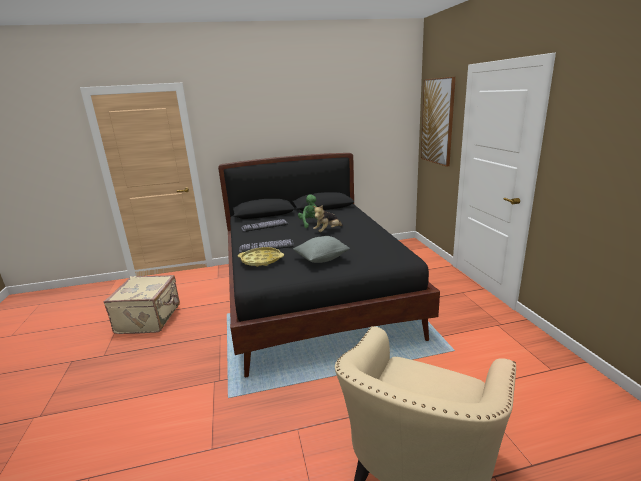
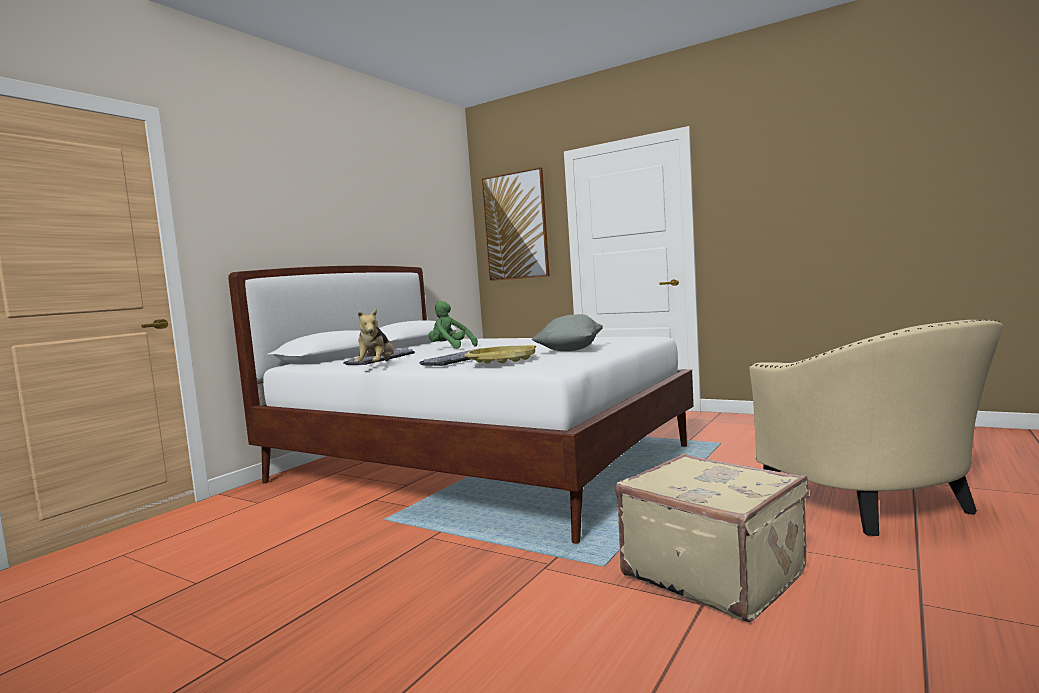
camera: 45 degrees left, 15 degrees down
(150, 319) = (223, 583): beige suitcase -> beige suitcase (714, 573)
(313, 295) = (479, 464): black bed -> white bed
(328, 231) = (495, 346): plush toy -> plush toy (377, 366)

